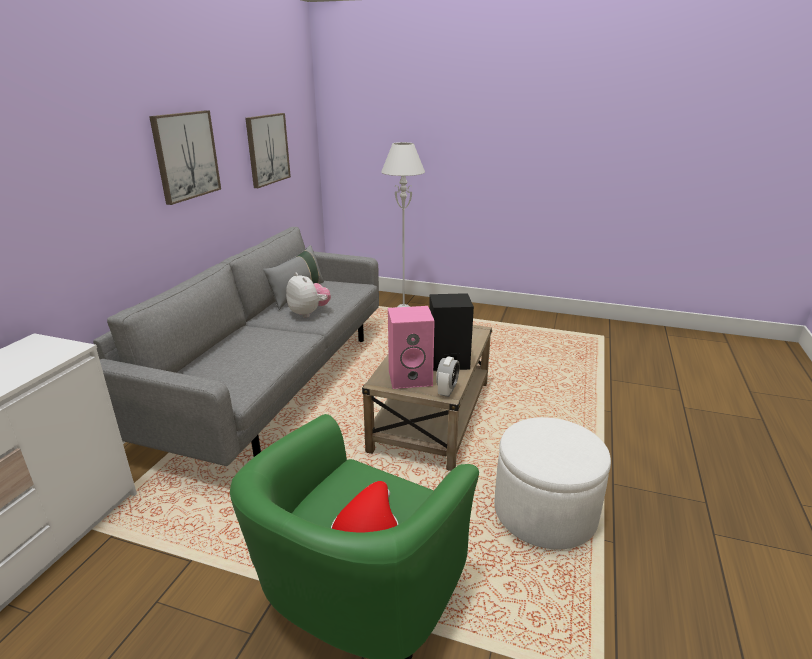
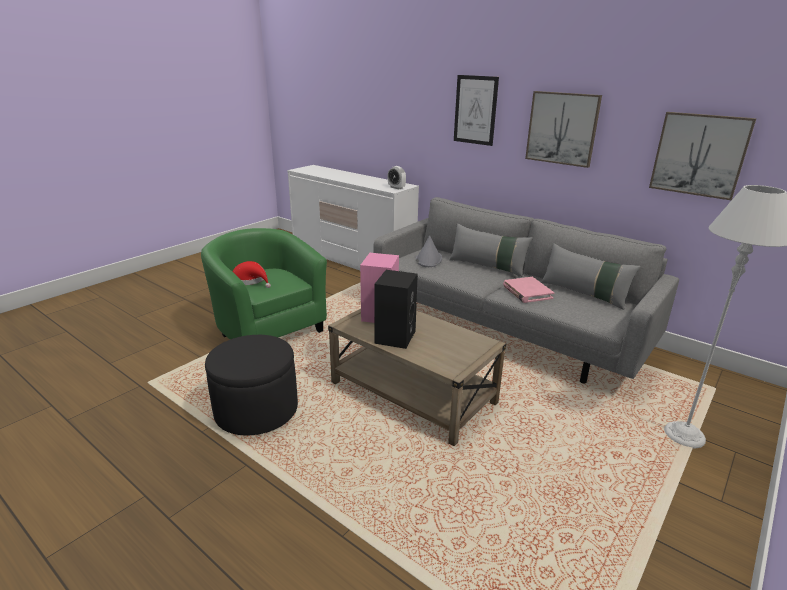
camera: 110 degrees right, 0 degrees up
(84, 161) = (475, 110): none -> picture
(223, 374) = (428, 259): none -> grey hat
(237, 338) = (487, 266): none -> grey pillow
(309, 313) = (527, 292): plush toy -> pink book
(447, 391) = (349, 325): alarm clock -> alarm clock (396, 188)
(545, 512) = (256, 410): white ottoman -> black ottoman

